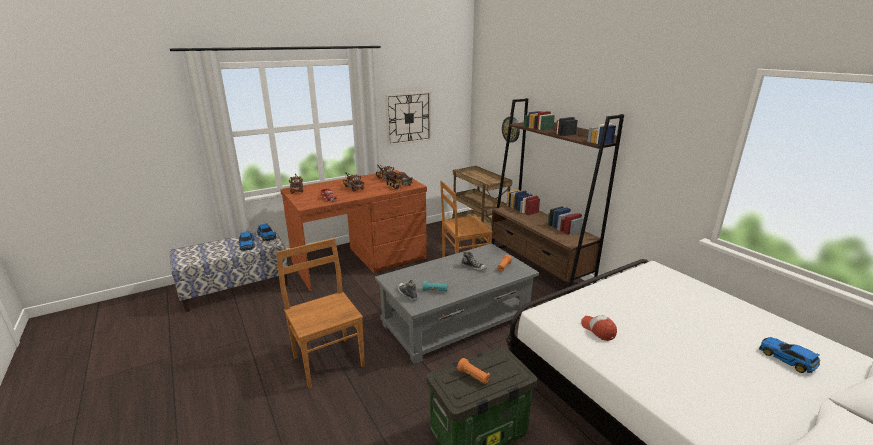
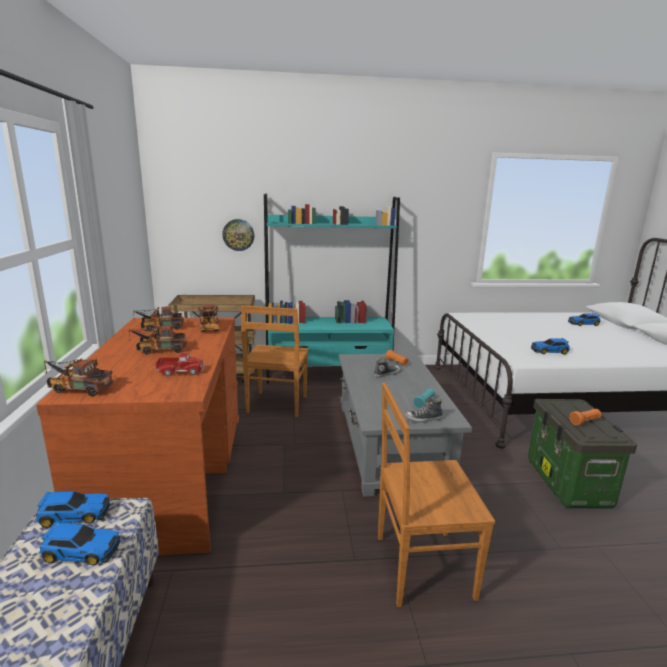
camera: 65 degrees left, 5 degrees down
(408, 118) = (112, 234): wall clock -> none
(538, 268) = (329, 374): brown bookcase -> turquoise bookcase
(598, 330) = (550, 351): cap -> toy car

